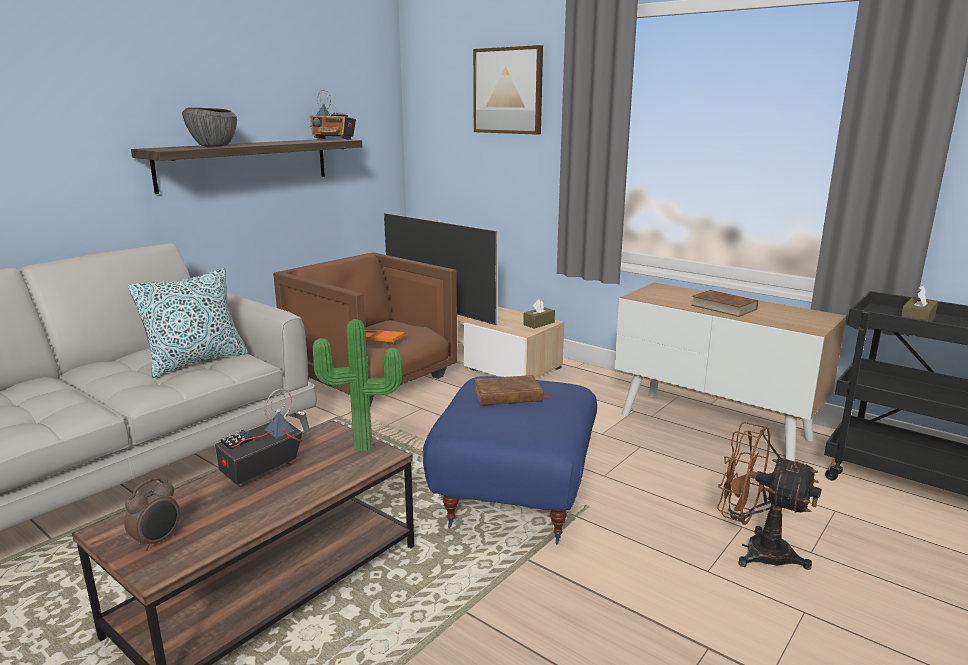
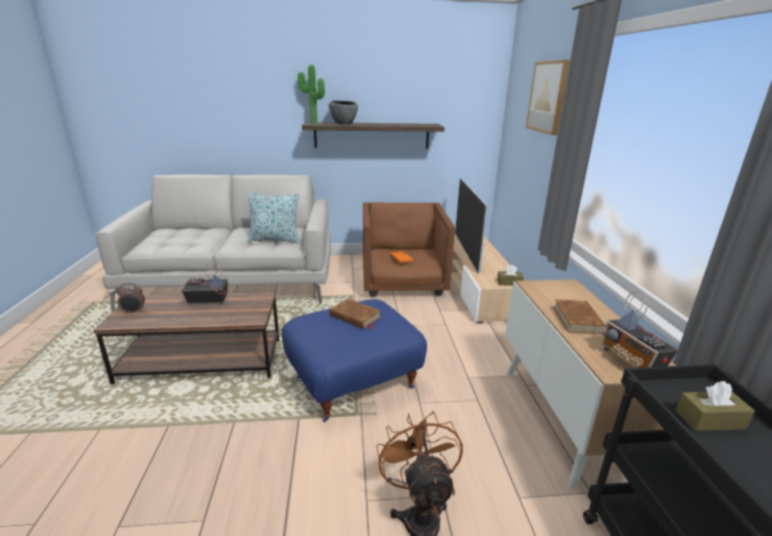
camera: 45 degrees right, 5 degrees up
(333, 139) = (430, 125): radio -> radio (631, 361)
(363, 448) = (256, 311): potted plant -> potted plant (312, 123)

